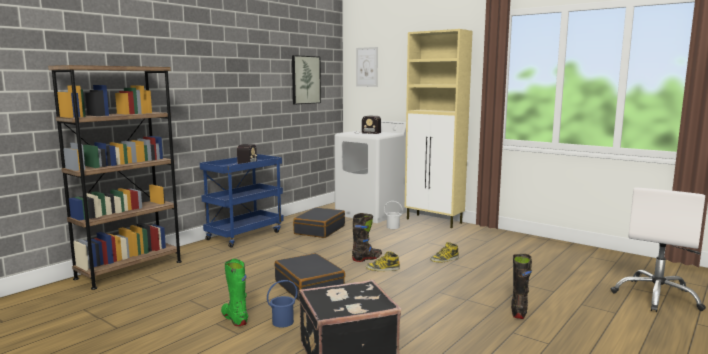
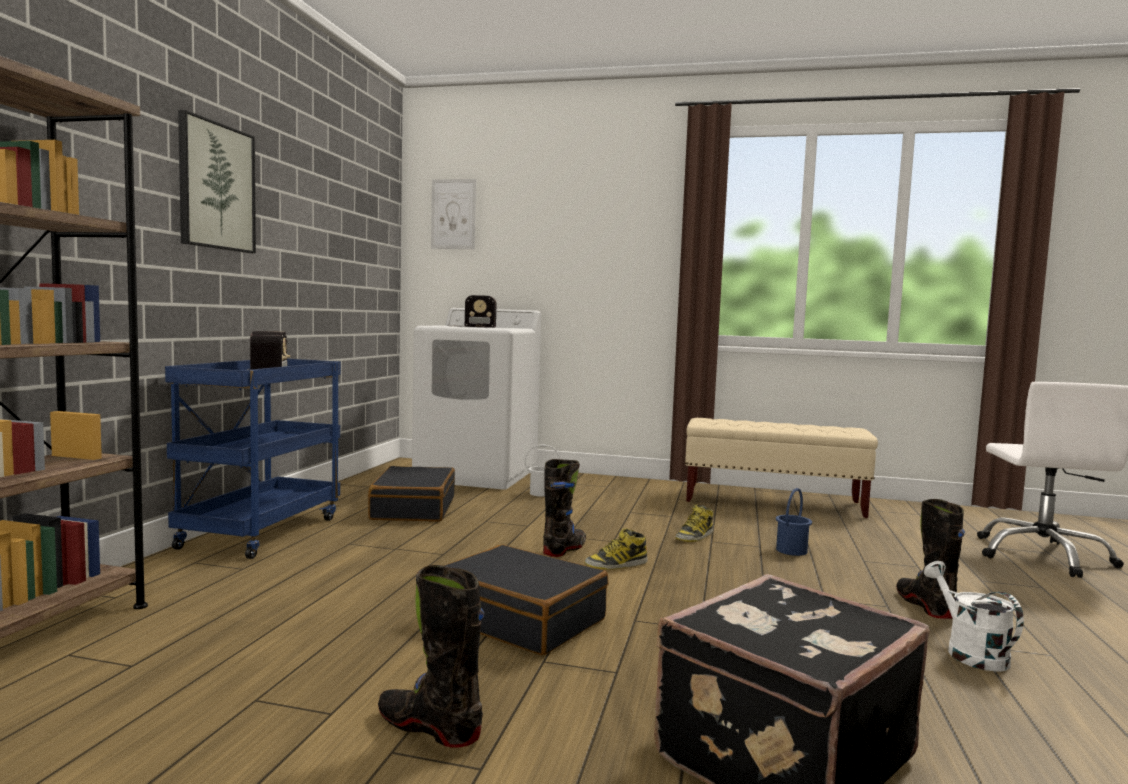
camera: 25 degrees left, 5 degrees down
(234, 318) = (429, 727): green boot -> black boot
(283, 322) = (558, 712): blue bucket -> blue bucket (792, 550)
(305, 80) = (351, 223): picture -> picture (216, 187)
(434, 221) = (596, 480): beige cabinet -> none
(503, 334) = (969, 652): none -> white watering can
(525, 244) = (773, 502): none -> beige bench

